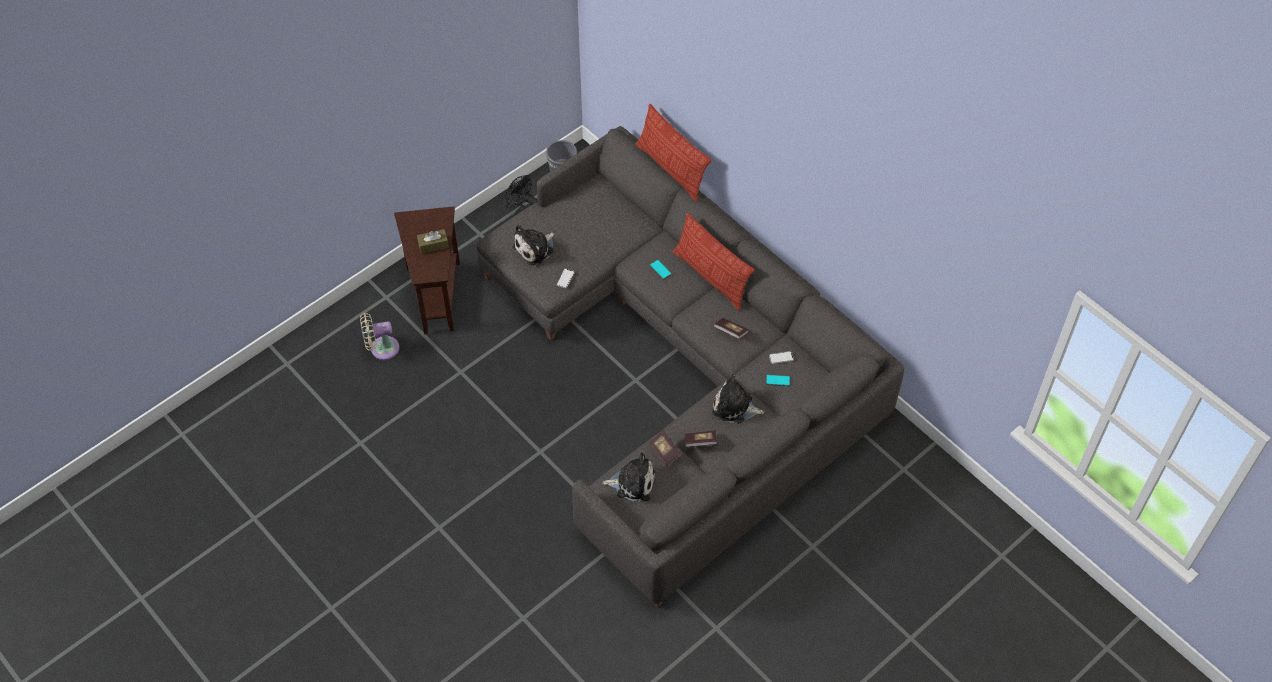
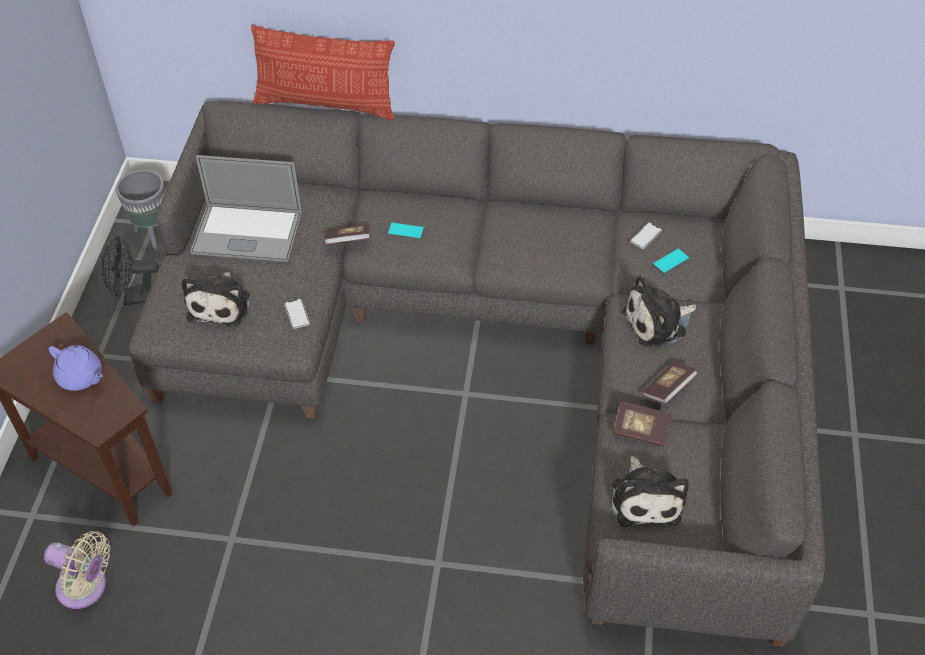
camera: 40 degrees left, 5 degrees down
(381, 349) = (86, 588): beige fan -> beige fan turned 105 degrees counterclockwise
(433, 245) = (81, 377): brown tissue box -> purple teapot
(581, 217) = (247, 233): none -> laptop
(632, 483) = (646, 498): plush toy -> plush toy turned 120 degrees clockwise
(711, 277) = (472, 204): pillow -> none
(730, 332) = (561, 246): book -> book (348, 241)

